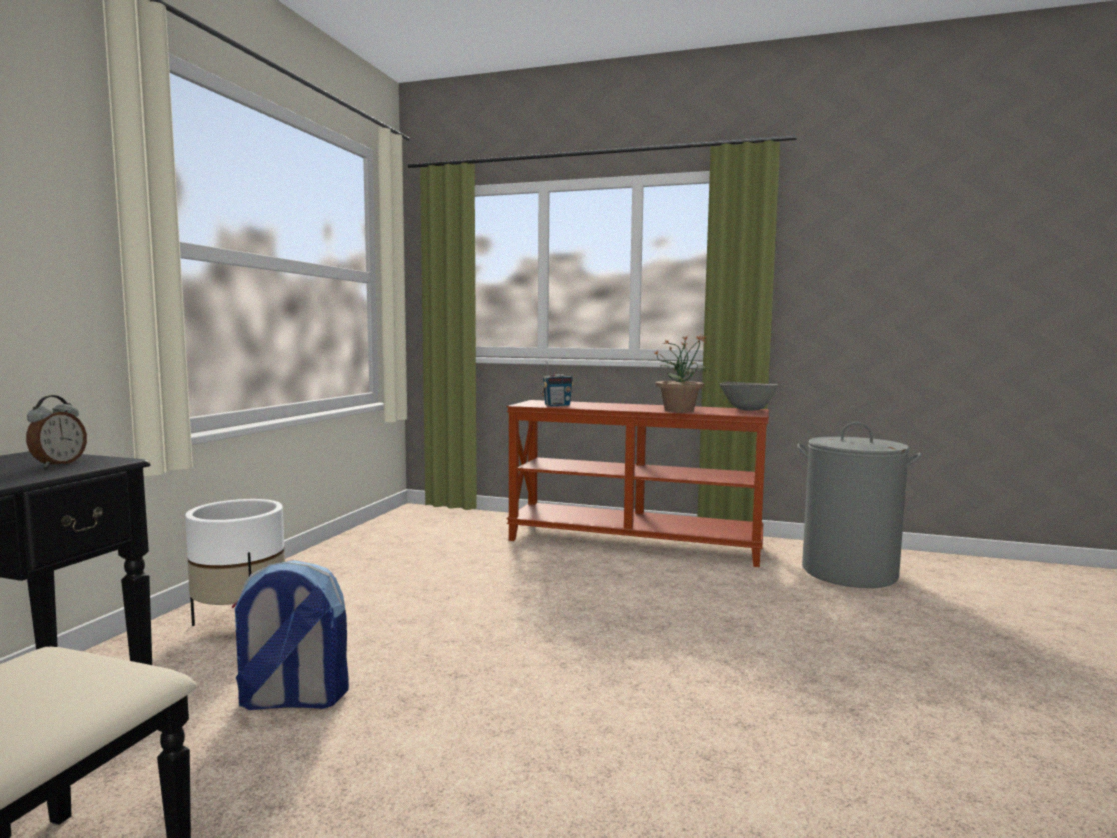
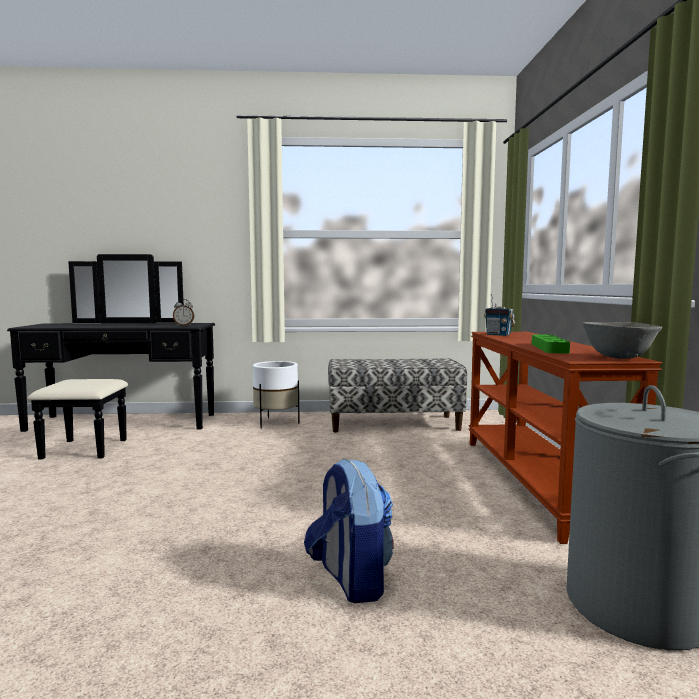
camera: 70 degrees right, 0 degrees up
(292, 699) = (206, 446): backpack -> backpack (350, 579)
(381, 554) = (394, 423): none -> bench
(680, 410) = (549, 348): potted plant -> green tray

